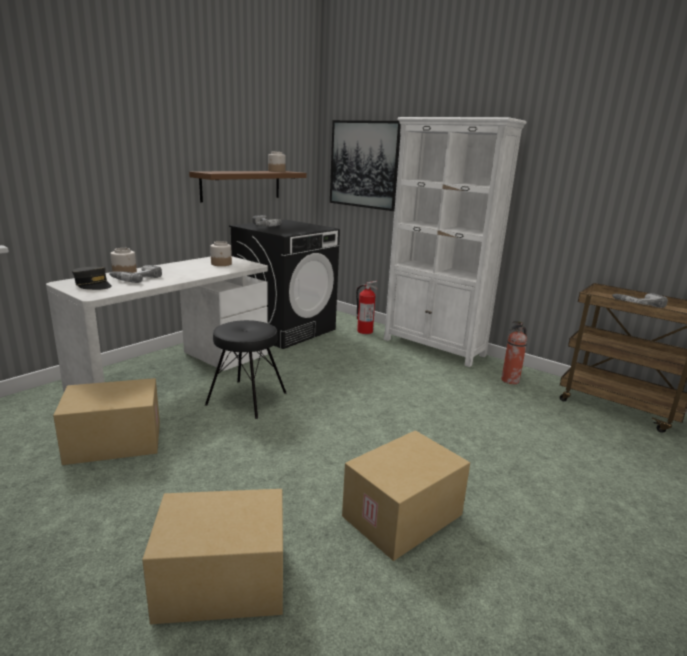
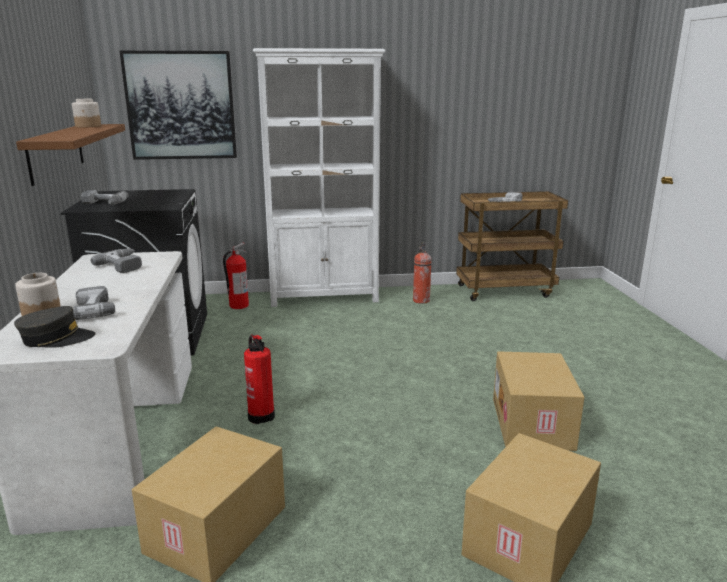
camera: 45 degrees left, 0 degrees up
(221, 264) = (125, 265): jar -> power drill
(247, 399) = (261, 415): black stool -> fire extinguisher

